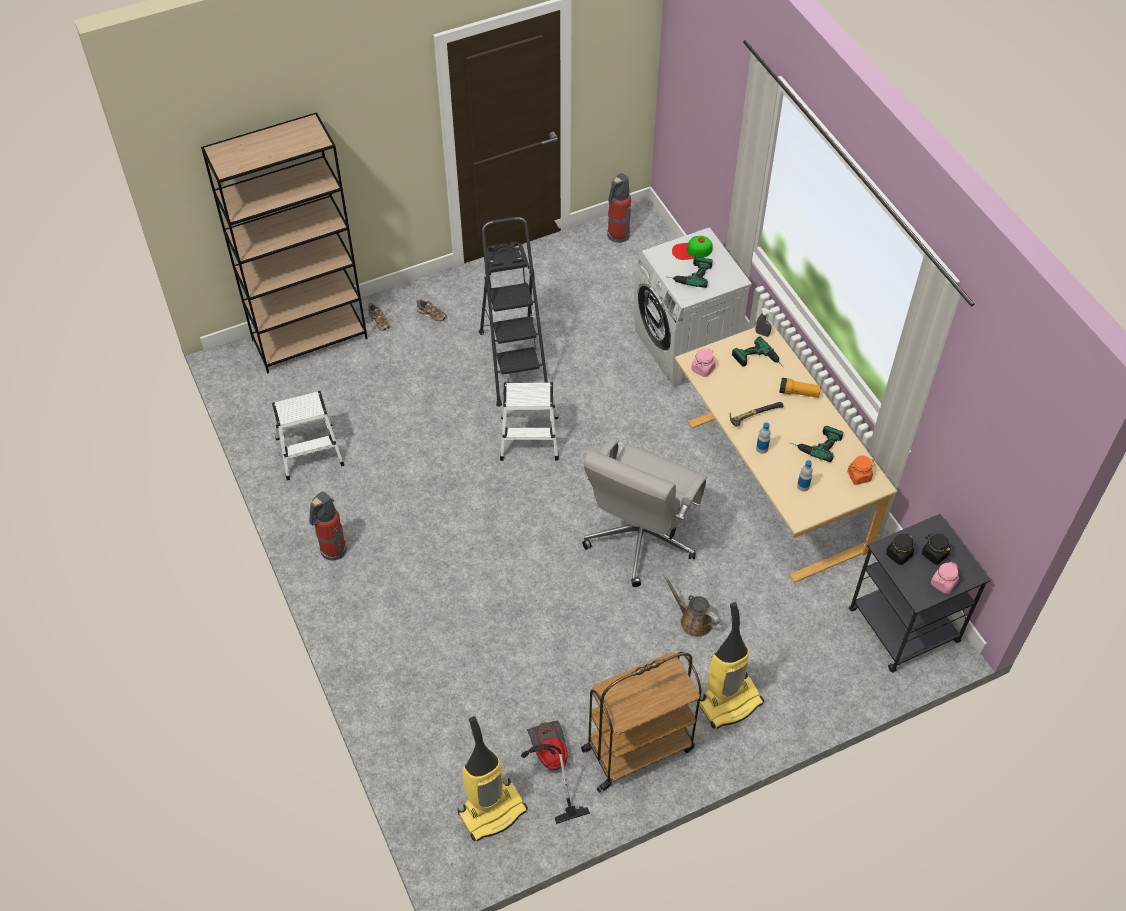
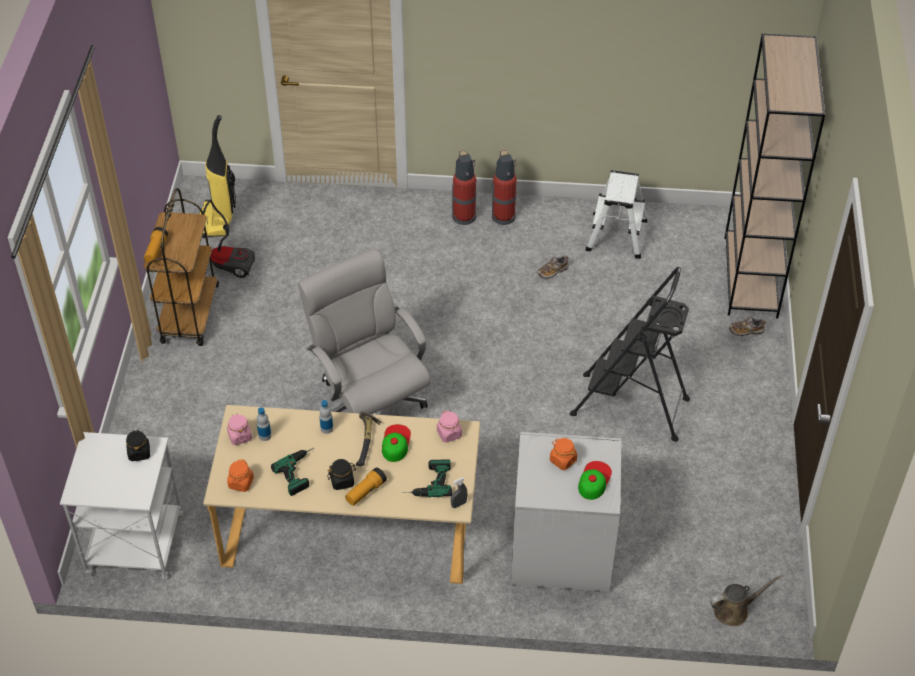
camera: 120 degrees right, 5 degrees down
(431, 314) = (733, 371): shoe -> shoe (552, 271)
(529, 437) = (532, 379): white step ladder -> none
(617, 235) = (766, 575): fire extinguisher -> fire extinguisher (464, 216)
(670, 700) = (156, 250): none -> flashlight
(688, 274) = (562, 460): power drill -> orange jar
(693, 620) = (263, 401): brown watering can -> brown watering can (734, 610)
(729, 702) = (177, 387): vacuum cleaner -> none
(739, 397) = (395, 443): none -> cap
(904, 627) = (133, 543): black cart -> white cart
(934, 554) = (117, 478): black jar -> black jar (342, 481)
(943, 583) = (87, 467): pink jar -> pink jar (240, 436)

